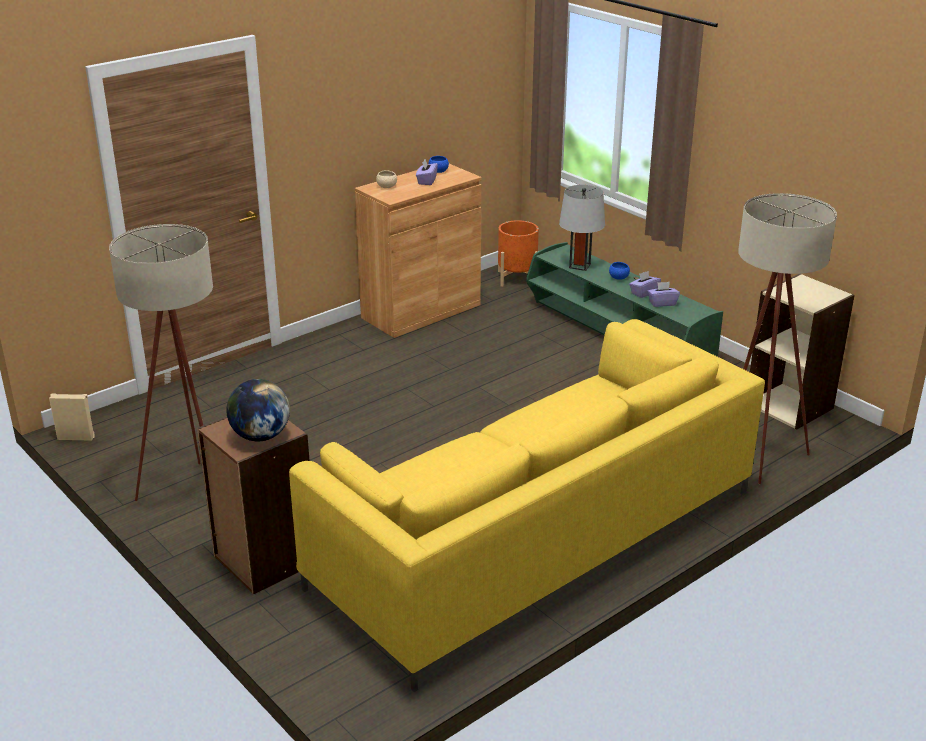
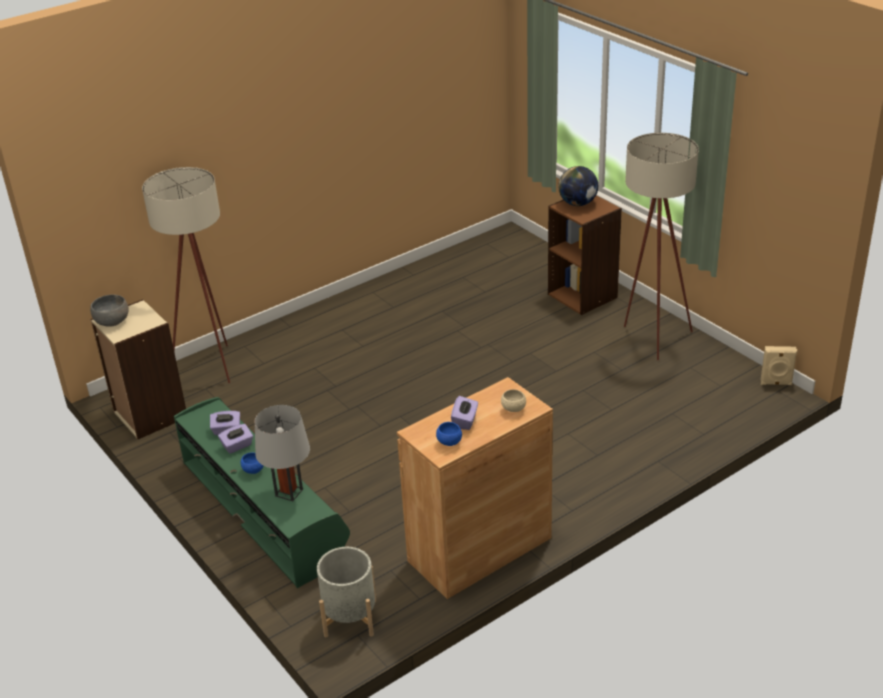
camera: 175 degrees left, 5 degrees up
(517, 278) = (350, 618): orange planter -> grey planter
(535, 539) = (402, 309): yellow sofa -> none
(826, 292) = (112, 321): none -> grey bowl

